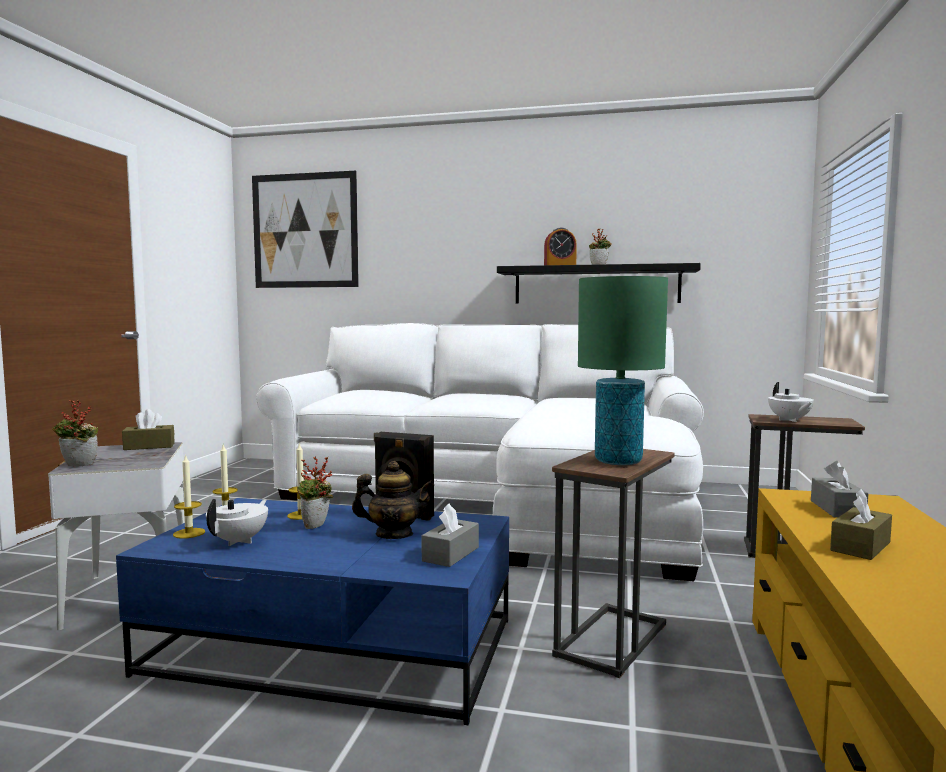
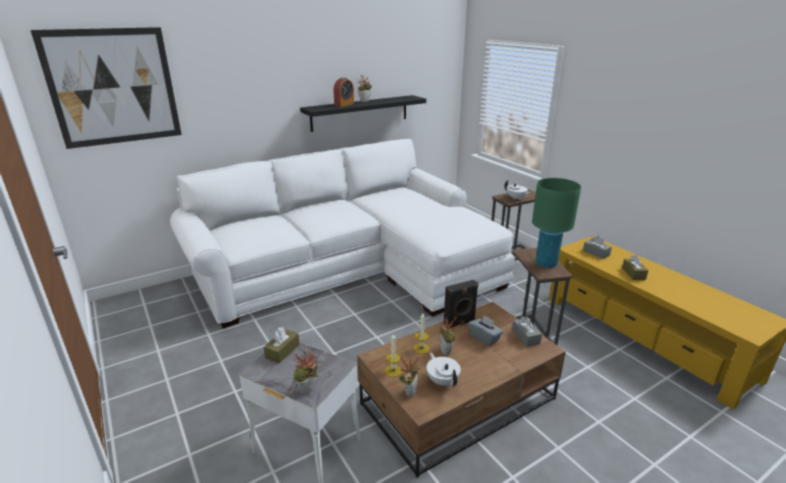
camera: 45 degrees left, 20 degrees up
(189, 533) = (409, 391): candle -> potted plant
(335, 646) = (459, 400): blue coffee table -> brown coffee table
(394, 534) = (484, 338): teapot -> grey tissue box

